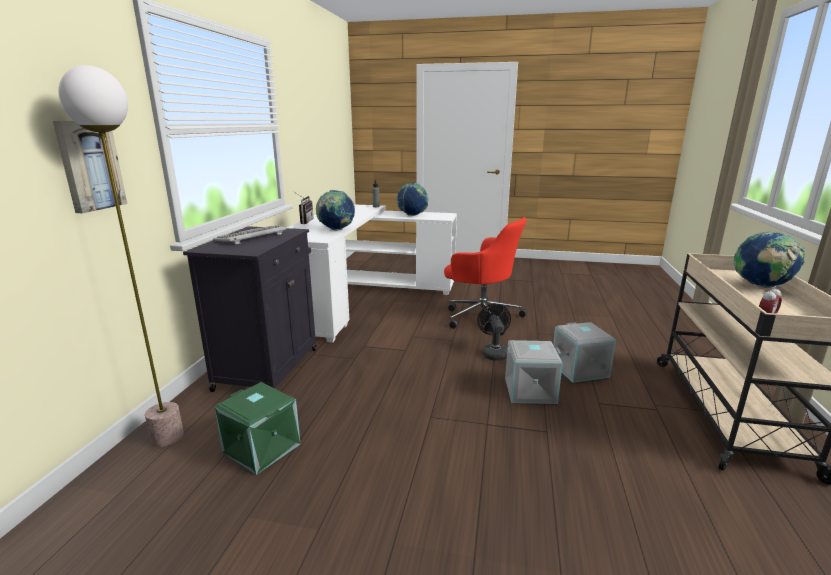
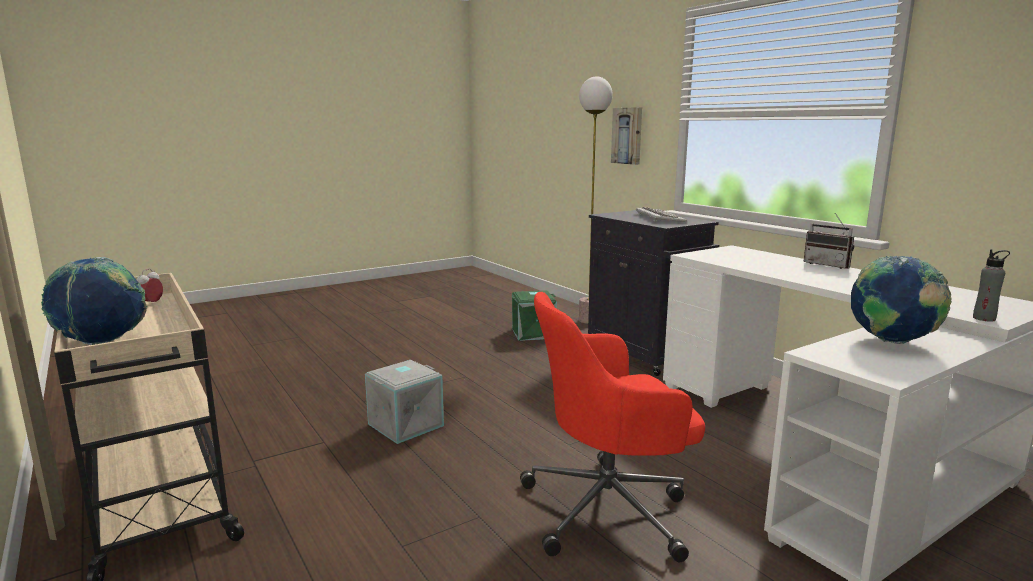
camera: 135 degrees right, 5 degrees down
(336, 230) = (741, 265): globe -> none
(493, 352) = (495, 450): black fan -> none
(580, 369) = (364, 475): grey storage box -> none

